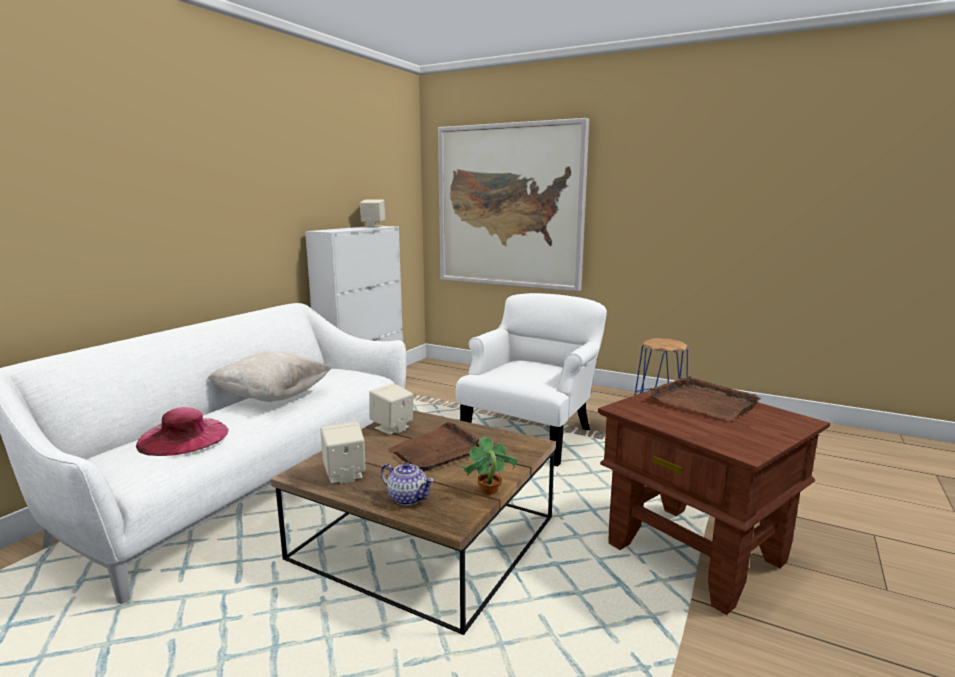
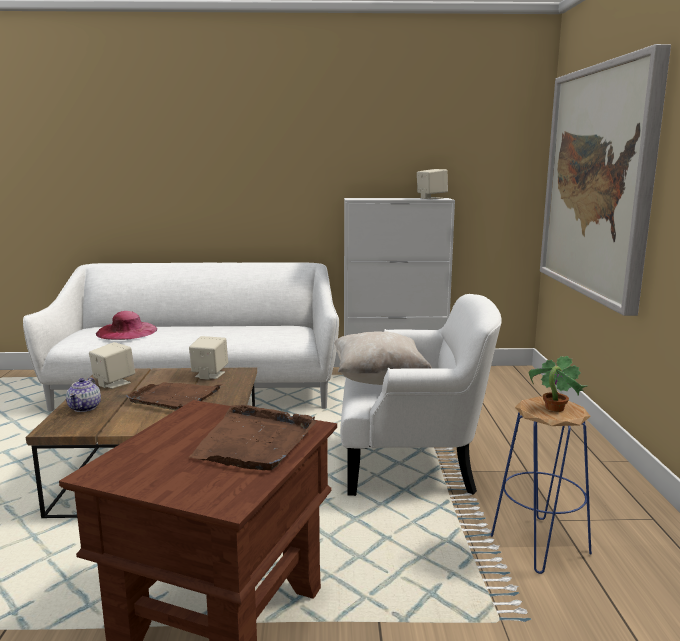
camera: 60 degrees right, 0 degrees up
(273, 397) = (214, 329): beige pillow -> beige pillow (379, 380)
(488, 490) = (110, 429): potted plant -> potted plant (553, 408)

